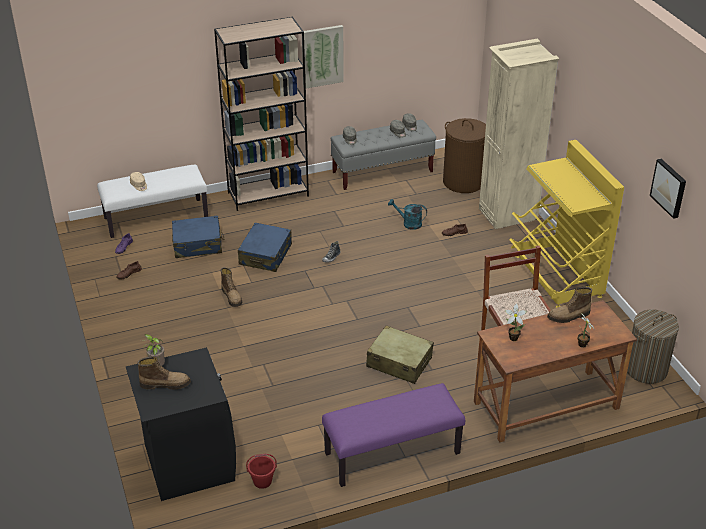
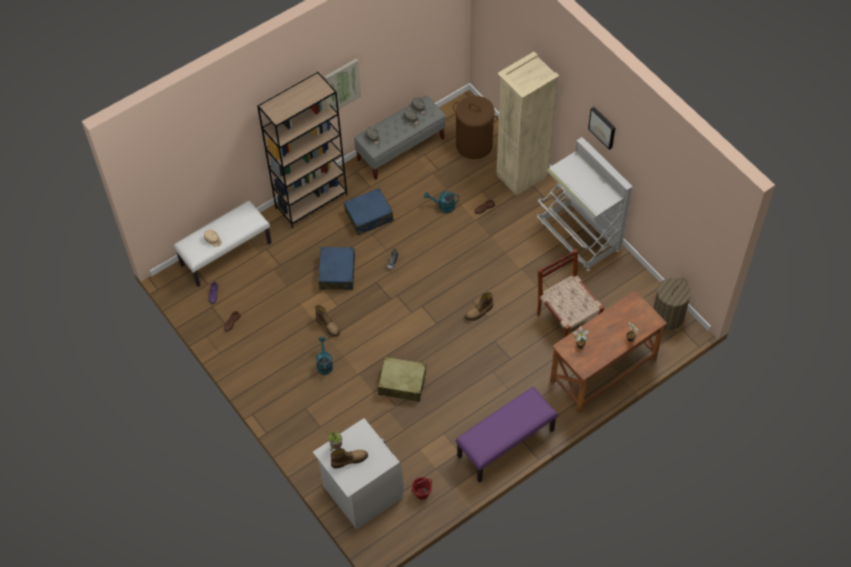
camera: 15 degrees left, 20 degrees up
(187, 462) = (361, 491): black washing machine -> white washing machine
(198, 244) = (275, 275): blue suitcase -> blue suitcase (369, 216)
(209, 329) = (324, 364): none -> turquoise watering can
(399, 362) = (483, 358): beige suitcase -> beige suitcase (402, 383)
(554, 277) = (577, 238): yellow shoe rack -> white shoe rack
(569, 316) = (614, 313): boot -> boot (479, 312)
(669, 188) = (672, 198): picture -> picture (603, 127)

